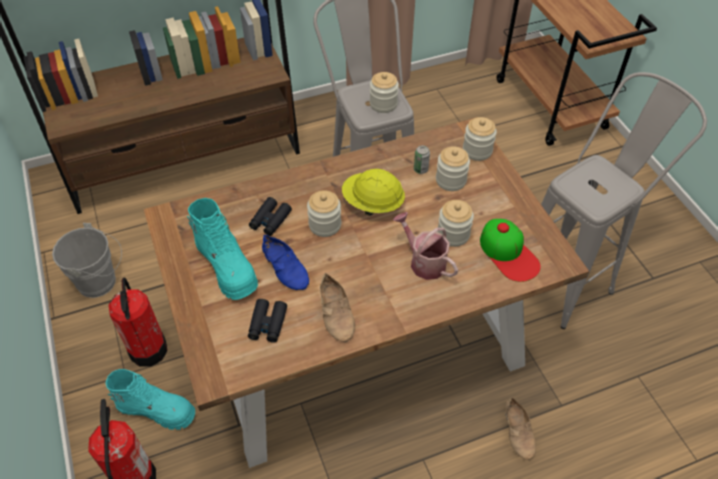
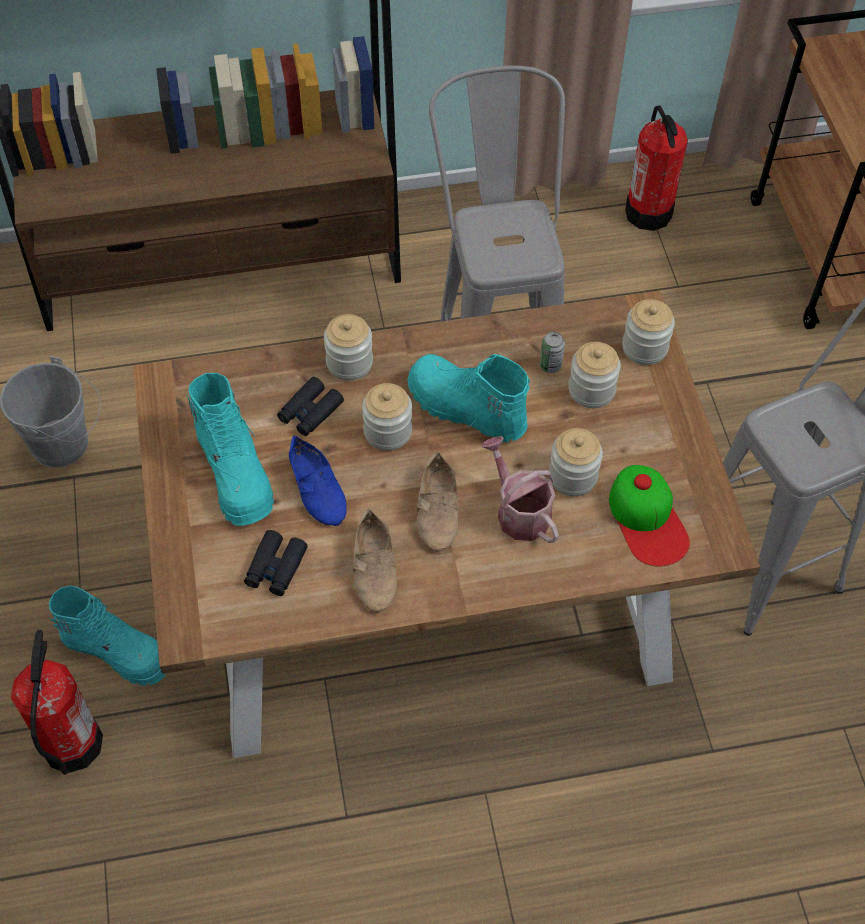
camera: 10 degrees right, 5 degrees up
(149, 349) = (119, 560): fire extinguisher -> fire extinguisher (648, 212)
(372, 204) = (465, 409): yellow hard hat -> turquoise boot
(383, 104) = (521, 246): jar -> jar (349, 363)
(519, 431) = (638, 778): beige shoe -> beige shoe (440, 509)

